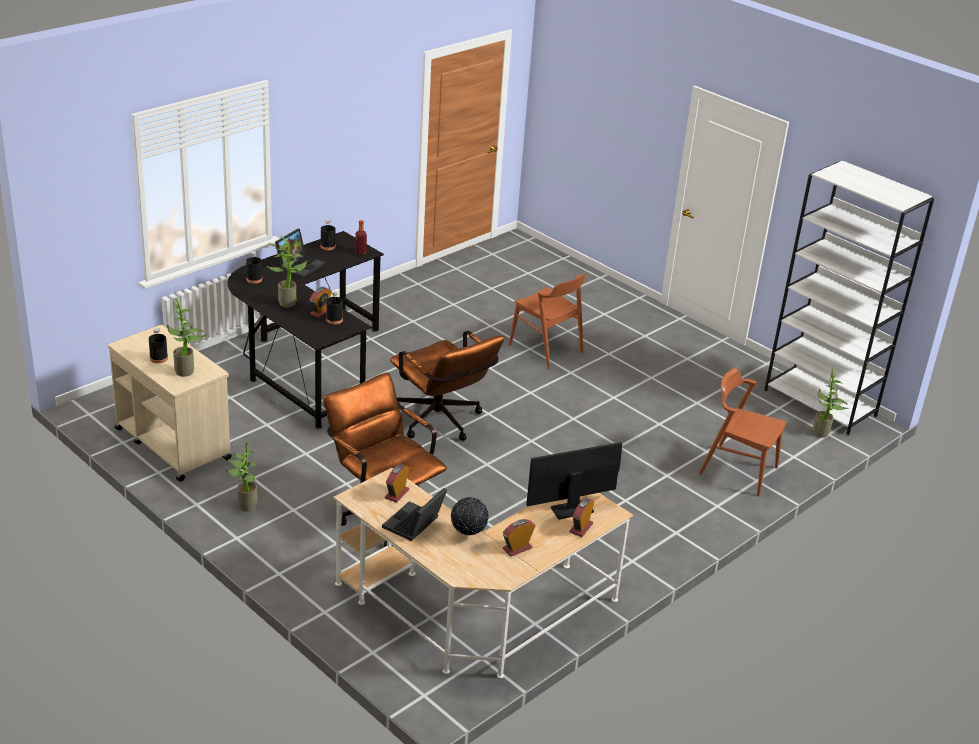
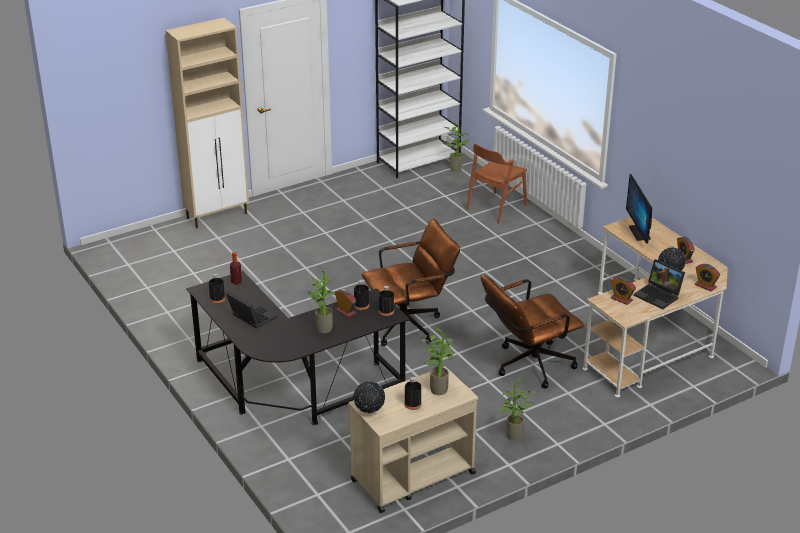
camera: 75 degrees left, 0 degrees up
(143, 336) = (369, 413): none -> globe
(254, 279) = (271, 345): black bottle -> black bottle (386, 311)
(546, 349) = (308, 260): brown chair -> none
(581, 528) = (660, 232): alarm clock -> alarm clock (705, 286)
(608, 287) = (218, 215): none -> beige cabinet

